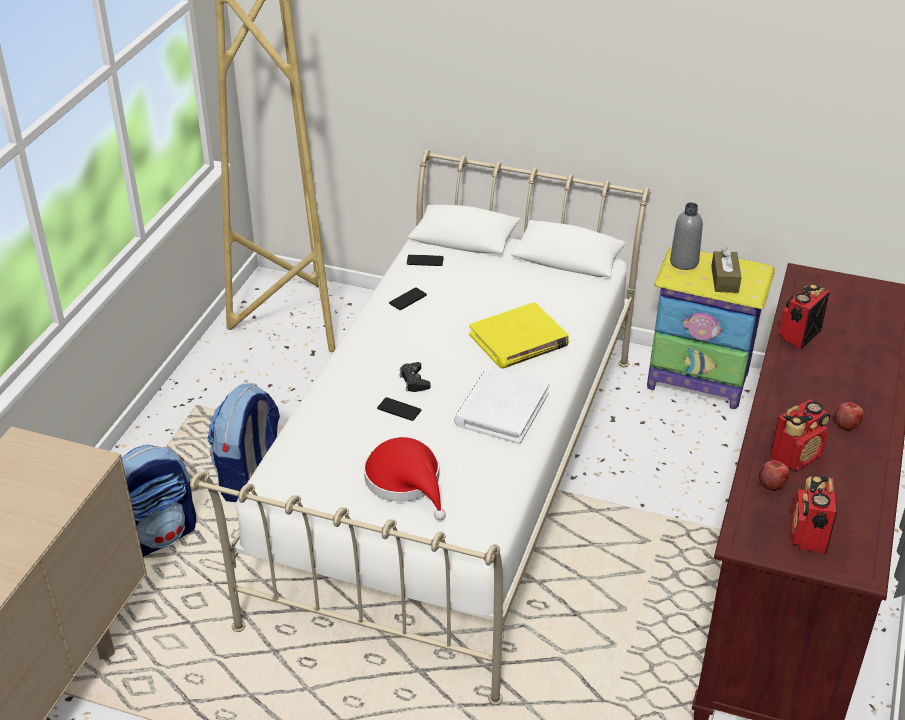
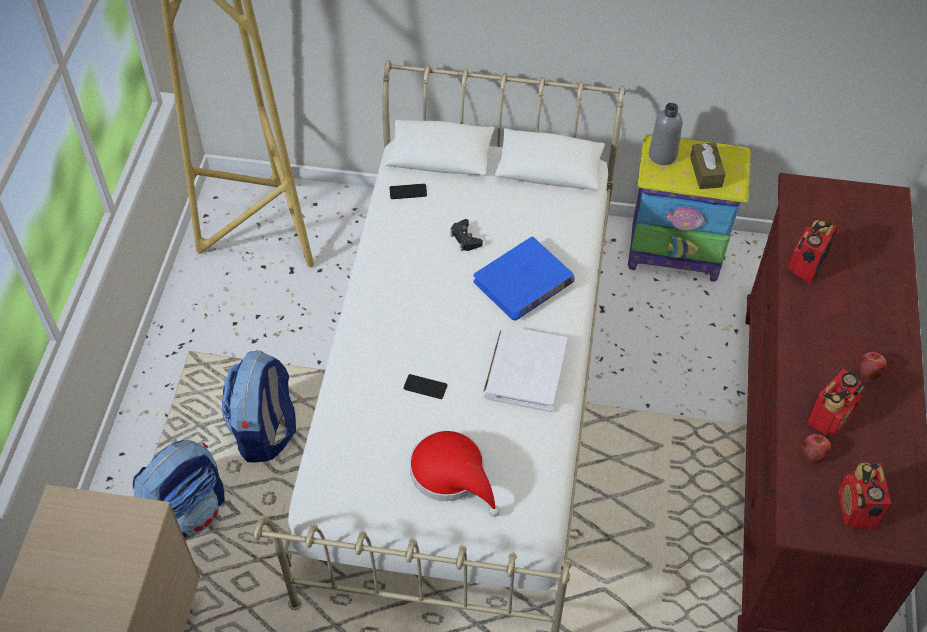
camera: 10 degrees left, 15 degrees up
(408, 299) = (402, 245): phone -> none
(414, 381) = (432, 349): black game controller -> black game controller (465, 238)
(518, 340) = (524, 282): yellow book -> blue book

